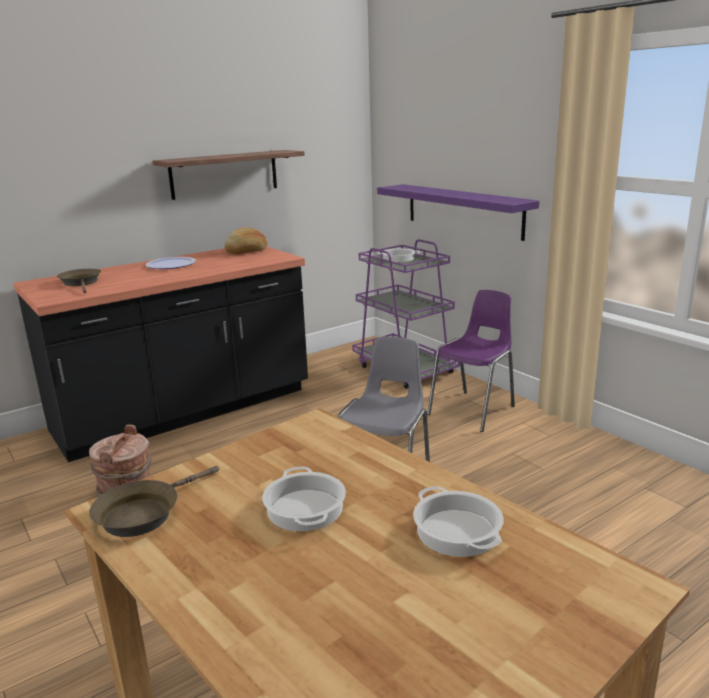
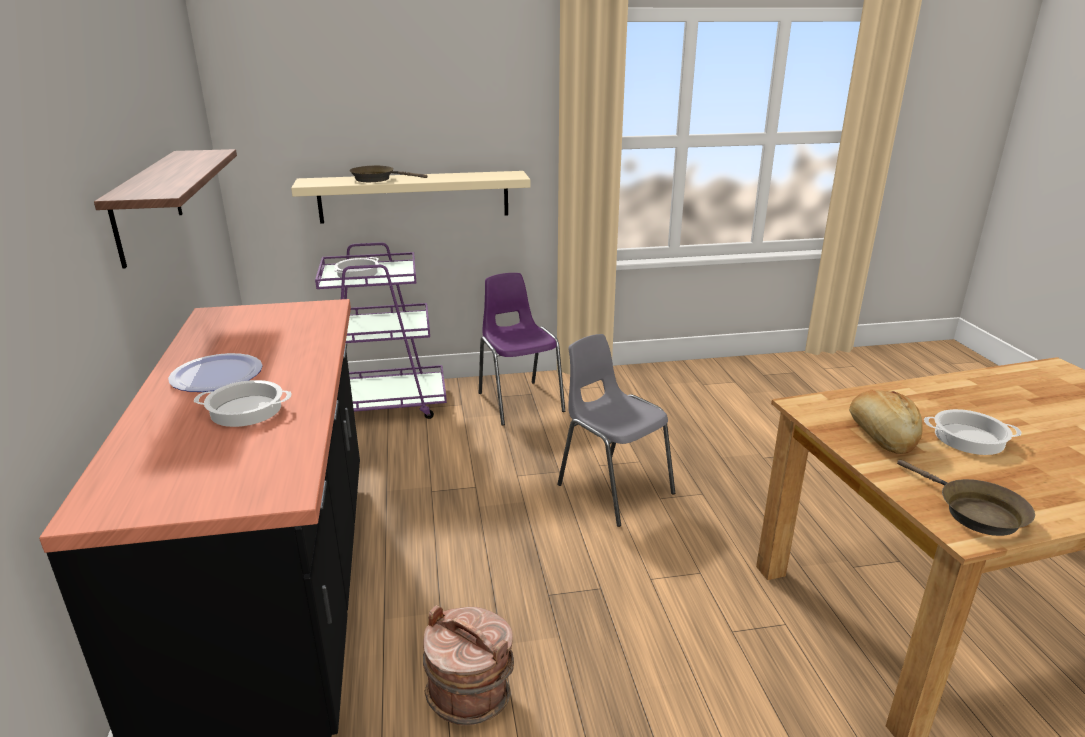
camera: 65 degrees left, 5 degrees up
(81, 283) = (202, 458): brown frying pan -> brown frying pan (377, 179)
(247, 252) = (244, 320): bread -> bread (880, 436)
(458, 531) = (1001, 394): cooking pot -> cooking pot (247, 410)
(463, 210) = (414, 196): purple shelf -> beige shelf

